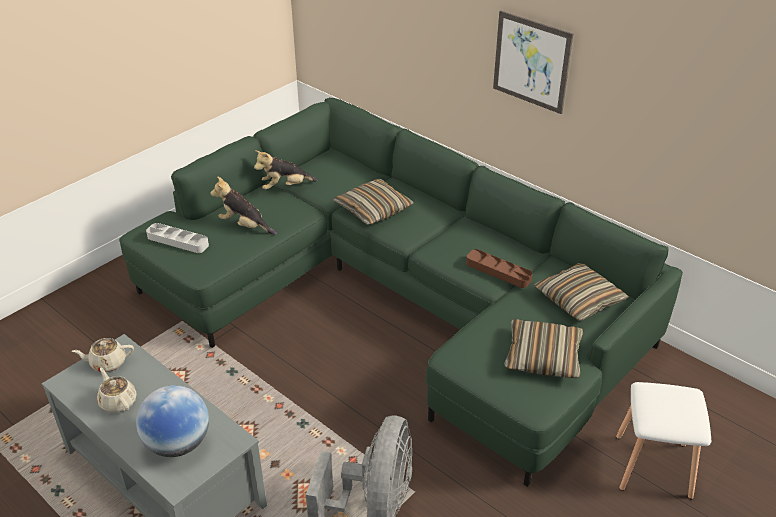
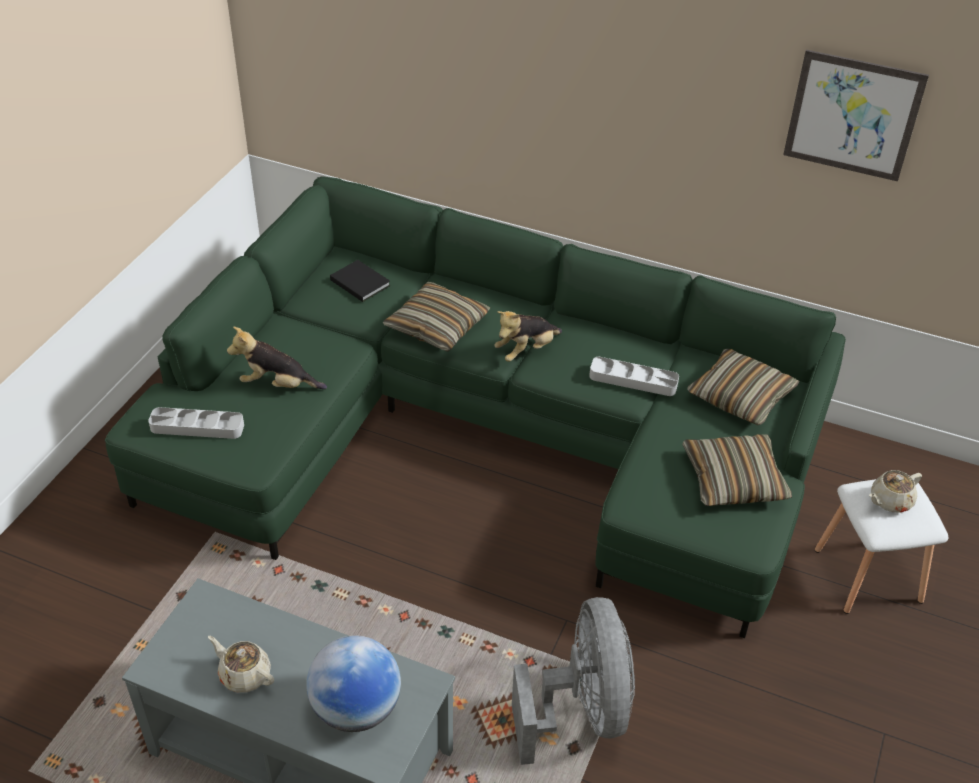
camera: 20 degrees left, 5 degrees up
(107, 363) = (199, 625): beige teapot -> beige teapot (890, 501)
(285, 187) = (303, 317): plush toy -> plush toy (526, 350)
(335, 172) = (360, 282): none -> black book
(498, 271) = (633, 380): brown tray -> grey tray
(531, 62) = (627, 106): picture -> picture (853, 115)

